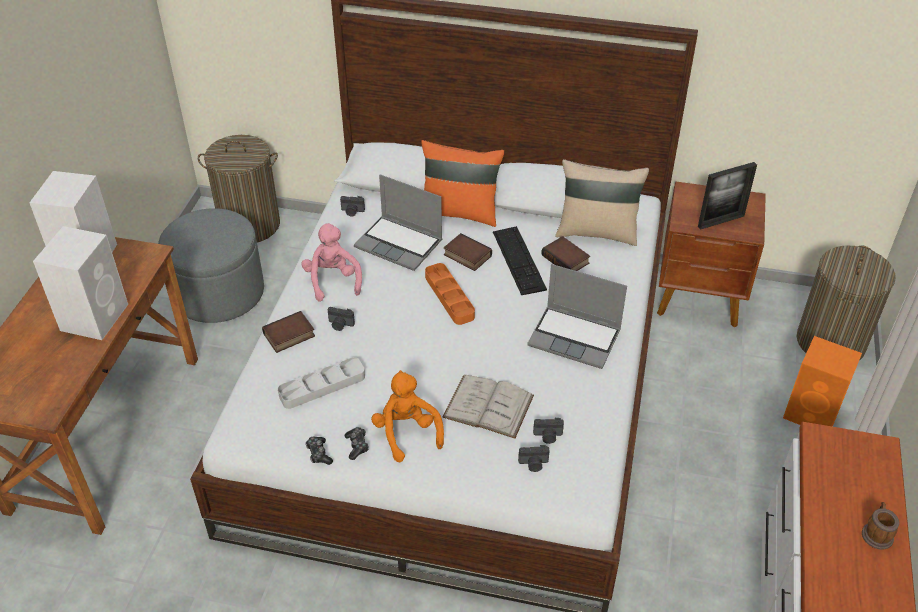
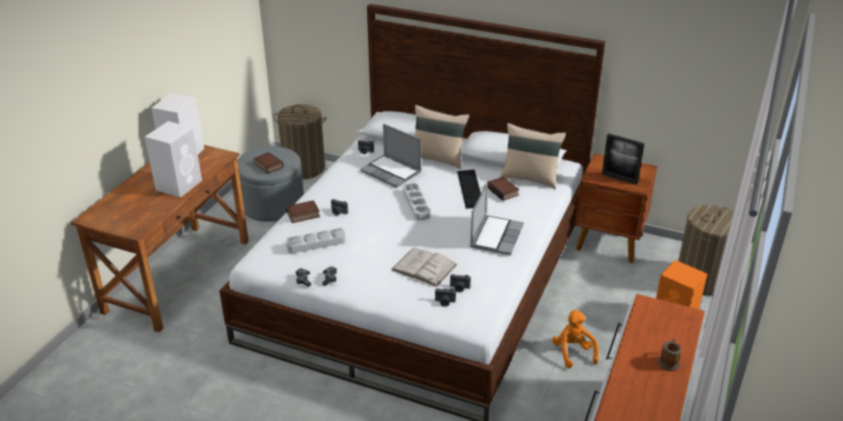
camera: 10 degrees right, 10 degrees down
(333, 280) = (341, 188): pink plush toy -> none
(407, 432) = (365, 275): orange plush toy -> orange plush toy (573, 352)
(449, 297) = (416, 204): orange tray -> grey tray
(460, 212) = (438, 158): orange pillow -> beige pillow
(466, 256) = (435, 183): book -> book (267, 165)
(576, 338) = (496, 236): laptop -> laptop turned 105 degrees counterclockwise
(721, 221) = (619, 179): picture frame -> picture frame turned 45 degrees clockwise

